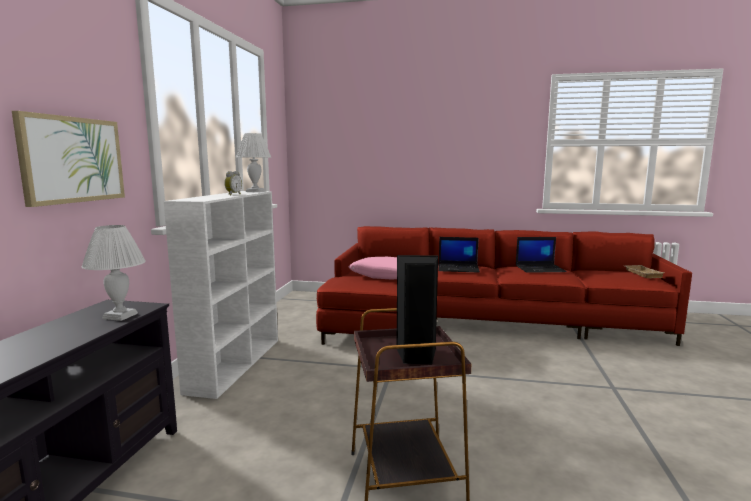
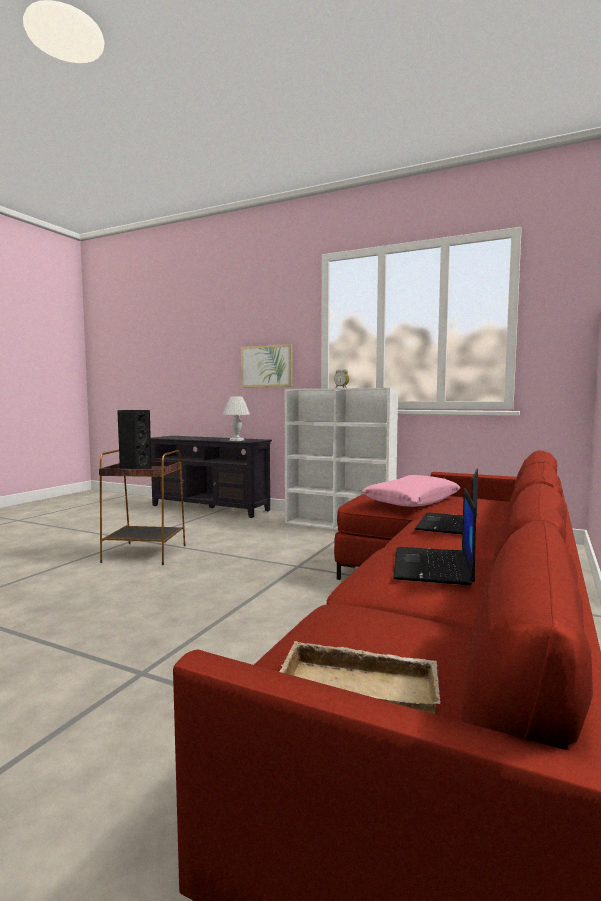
camera: 105 degrees right, 5 degrees down
(254, 191) = (382, 387): white table lamp -> none

